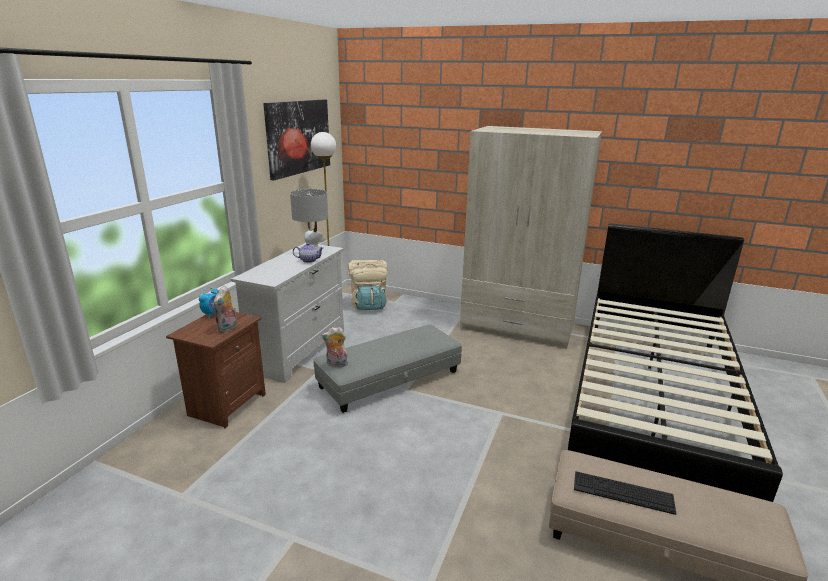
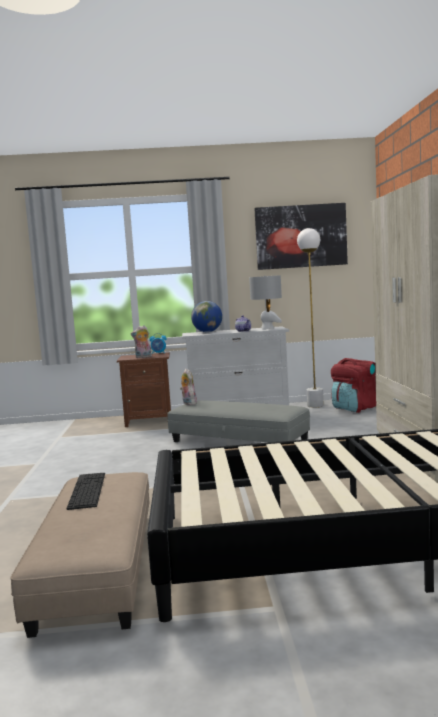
camera: 65 degrees right, 15 degrees down
(264, 270) = (207, 332): none -> globe
(368, 305) = (355, 408): beige backpack -> red backpack

